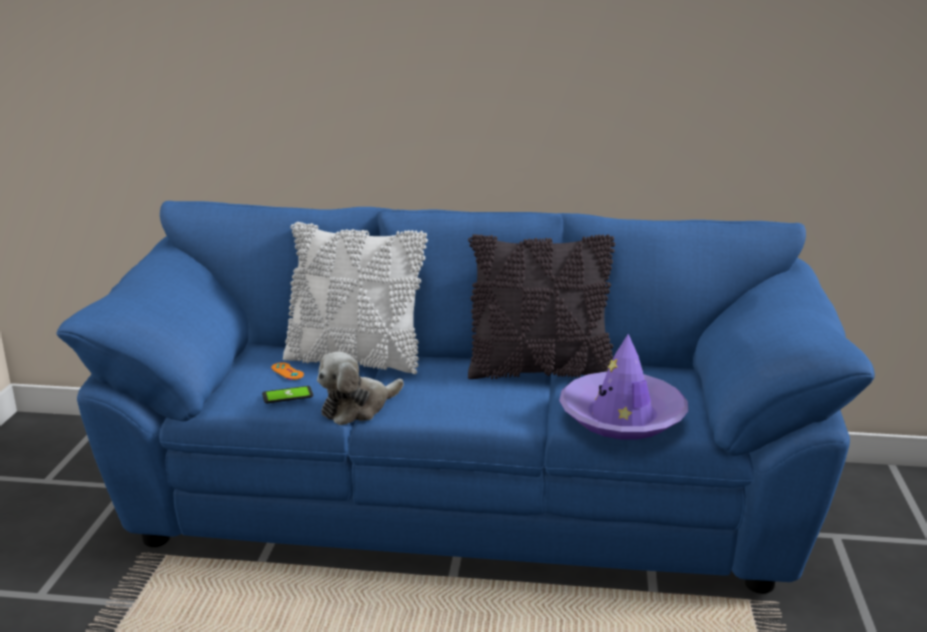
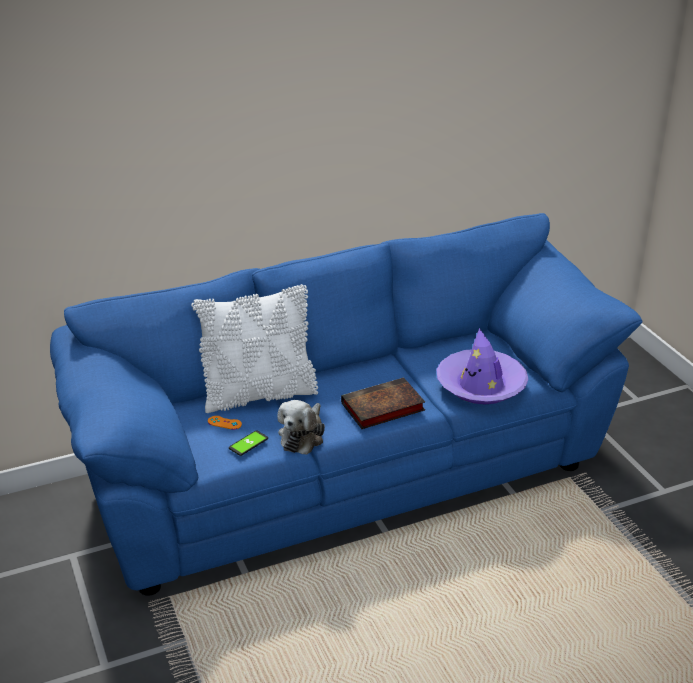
camera: 30 degrees left, 10 degrees up
(472, 405) = (381, 408): none -> book
(539, 370) = (394, 363): black pillow -> none

